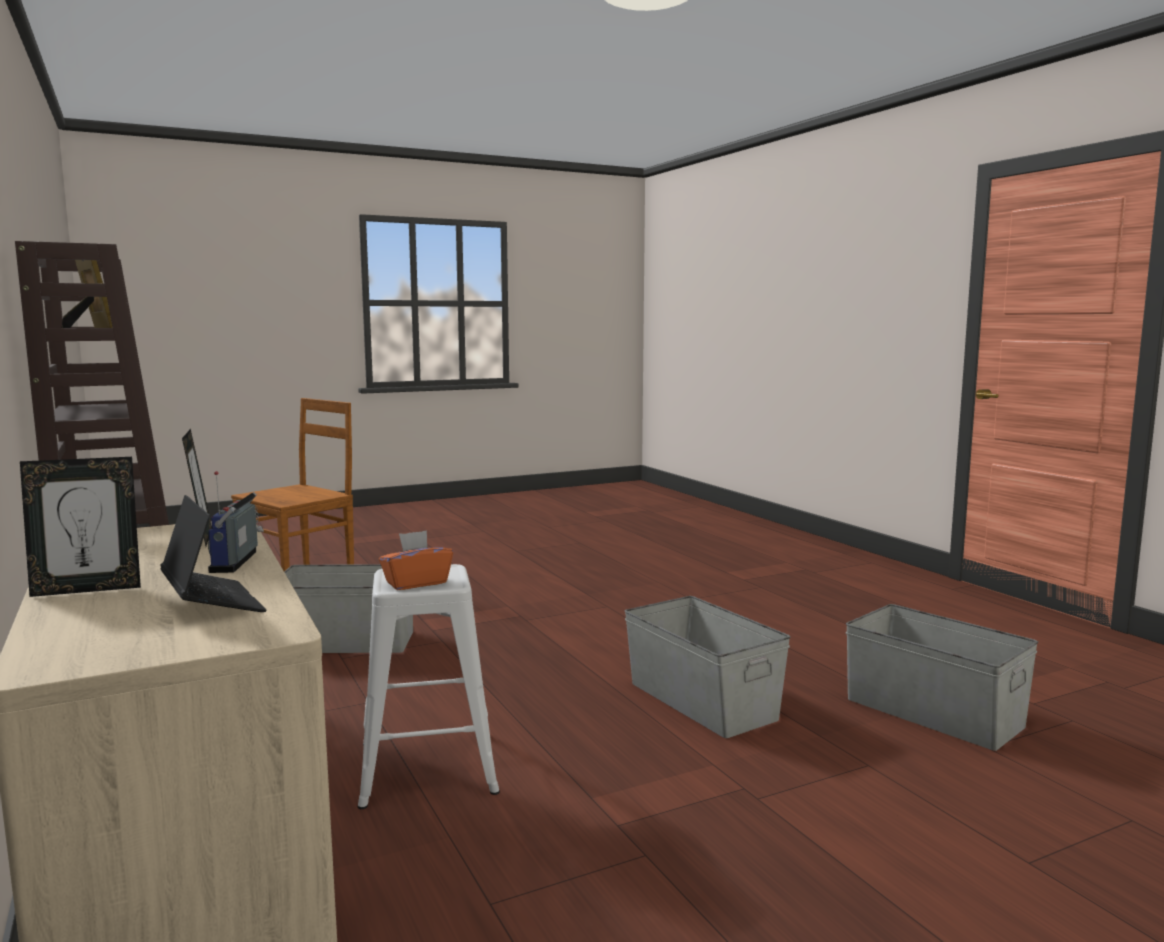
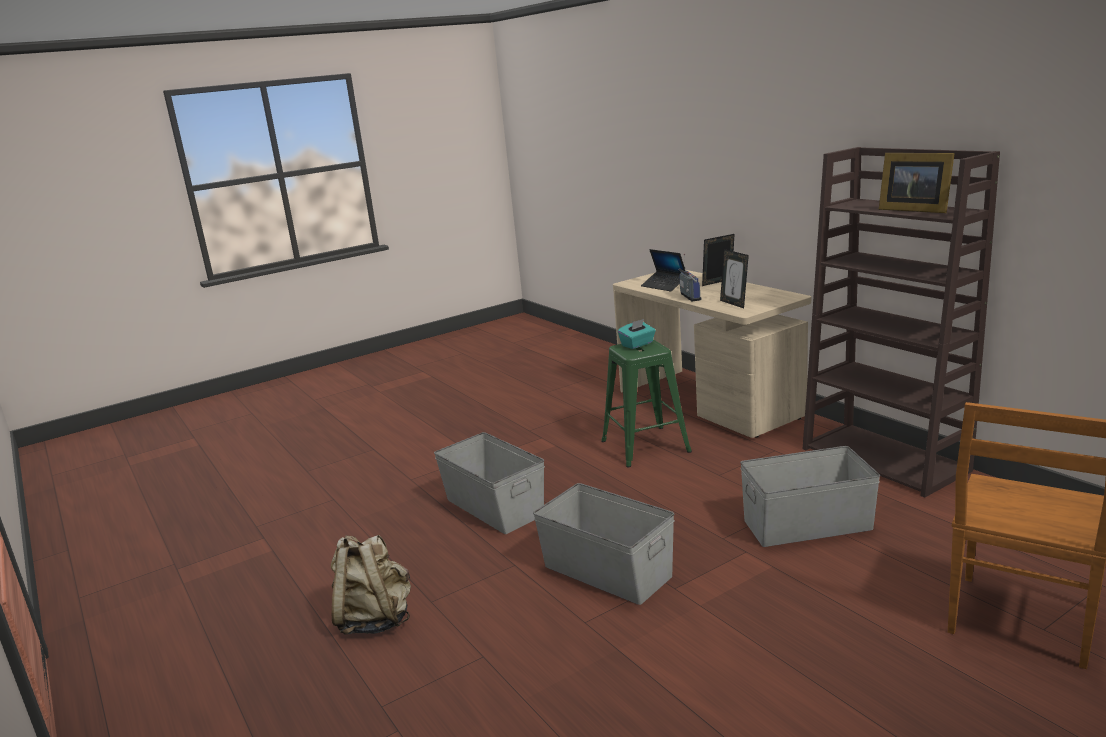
camera: 175 degrees right, 10 degrees up
(416, 583) = (637, 344): orange tissue box -> turquoise tissue box
(429, 767) = (644, 446): white stool -> green stool
(798, 622) = (375, 620): none -> beige backpack
(933, 712) = (341, 520): grey storage box -> grey storage box (607, 572)

